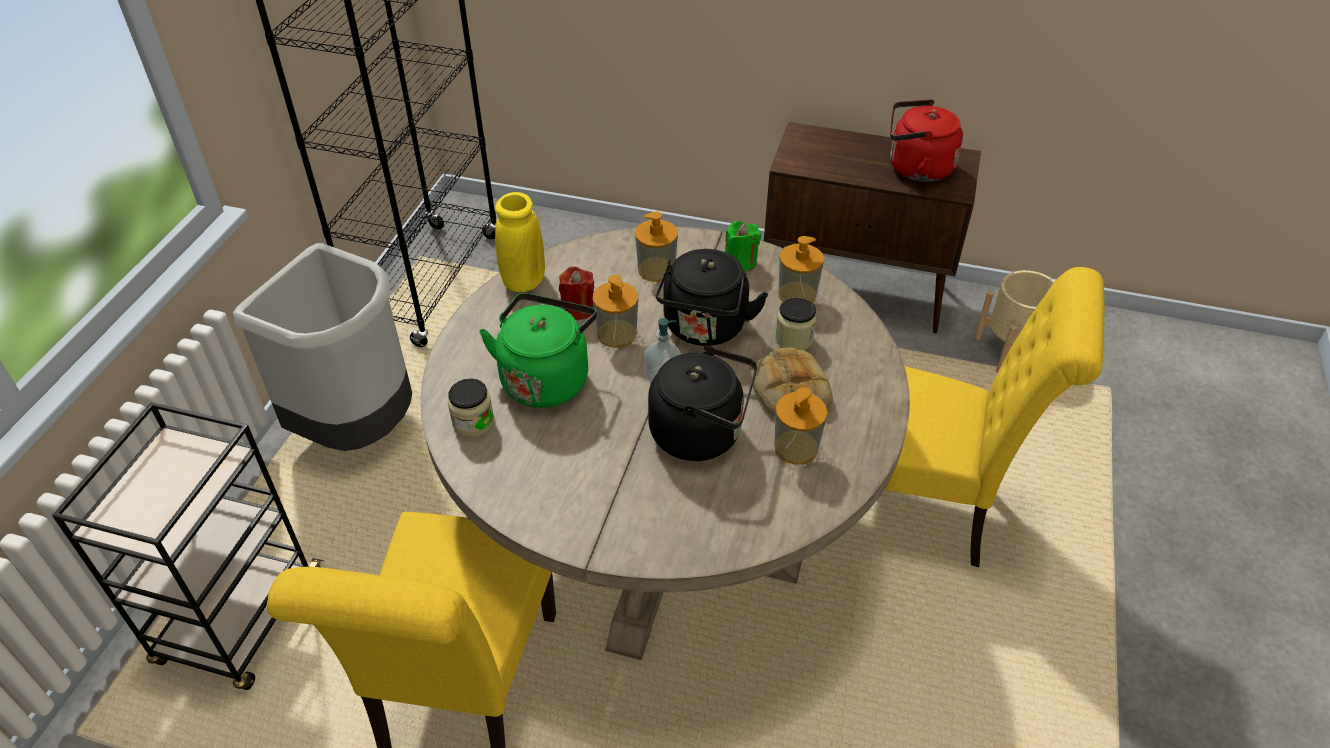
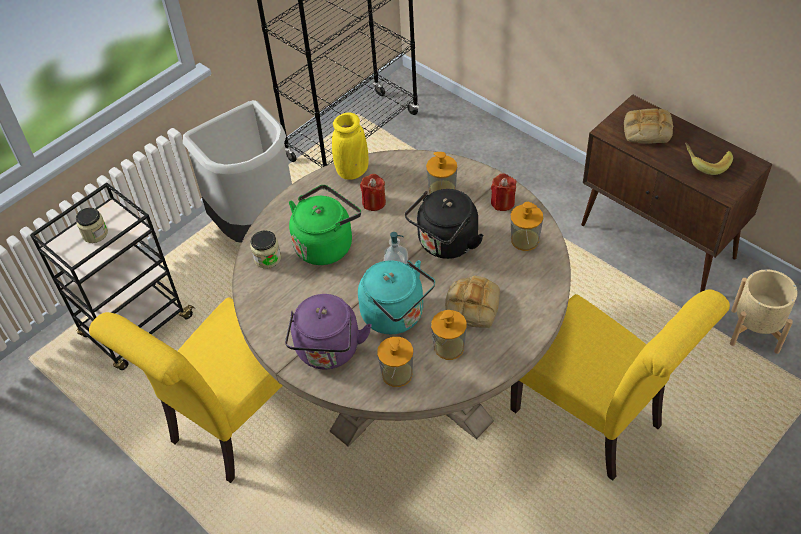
camera: 30 degrees right, 5 degrees up
(617, 334) = (387, 228): soap dispenser -> soap dispenser (397, 373)
(641, 512) = (328, 352): none -> purple kettle
(702, 434) = (396, 316): black kettle -> turquoise kettle
(740, 262) = (502, 202): green candle -> red candle
(794, 339) = (500, 271): jar -> jar (95, 234)
(830, 153) = (646, 131): none -> bread
(915, 168) = (705, 163): red kettle -> banana

